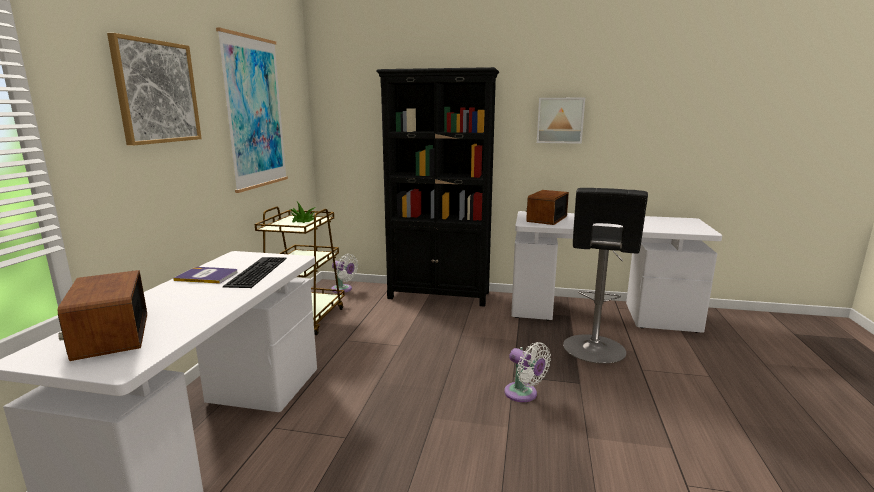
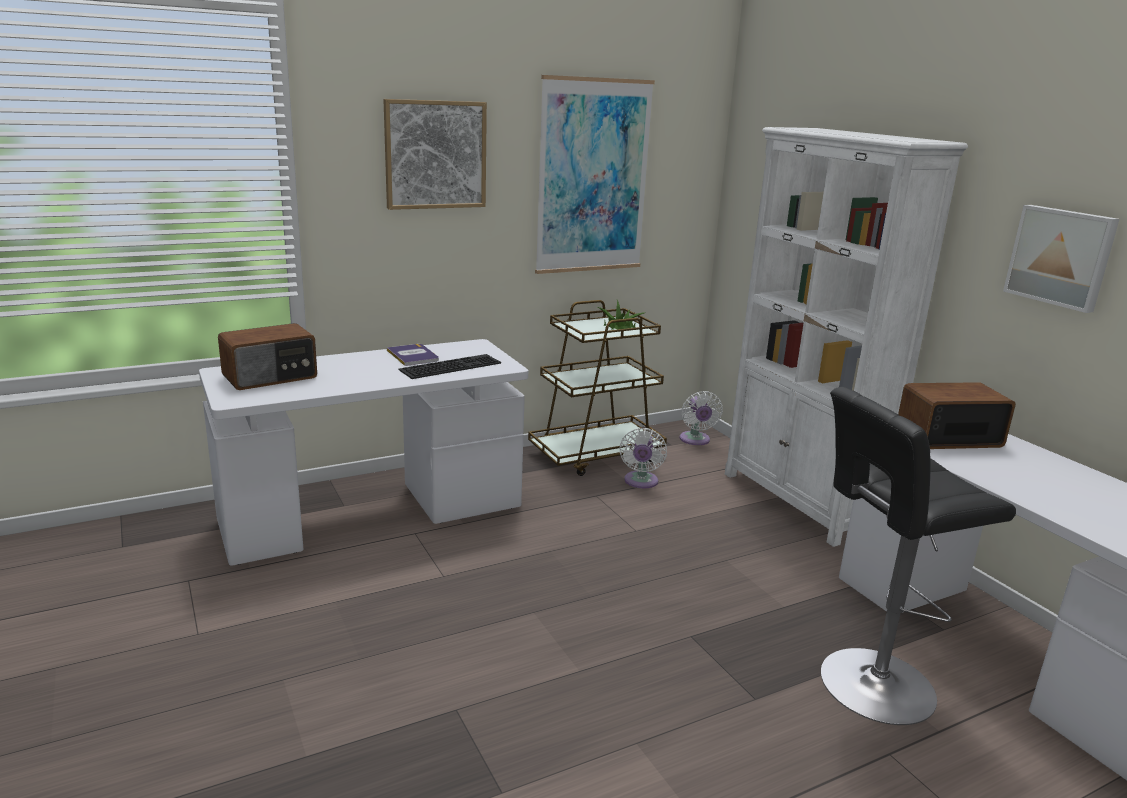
camera: 50 degrees right, 5 degrees up
(110, 336) = (271, 377): radio -> radio turned 150 degrees counterclockwise
(439, 295) = (799, 502): black bookcase -> white bookcase
(523, 394) = (661, 659): white fan -> white fan (640, 482)

